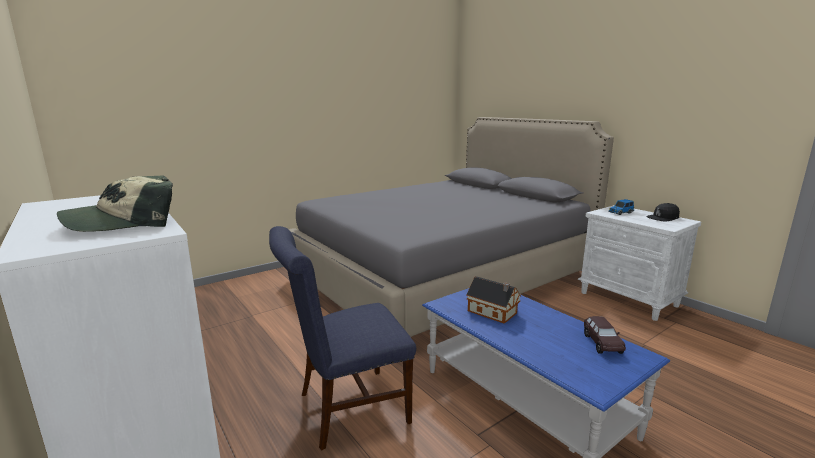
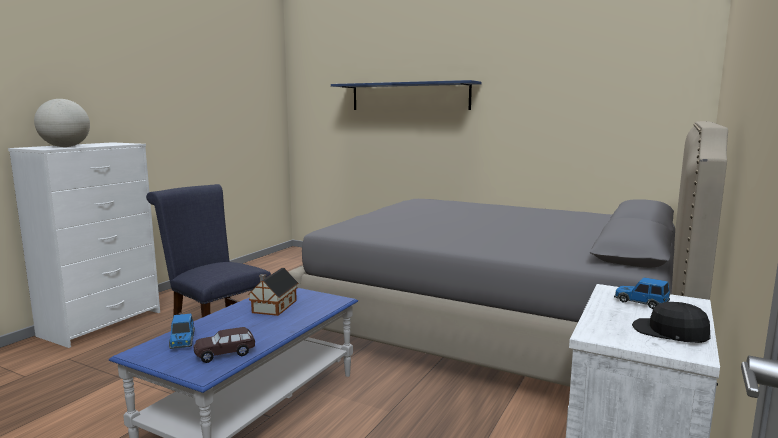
camera: 65 degrees right, 5 degrees down
(124, 222) = (65, 147): cap -> globe
(248, 97) = (409, 96): none -> blue shelf
(571, 362) = (182, 341): none -> toy car

